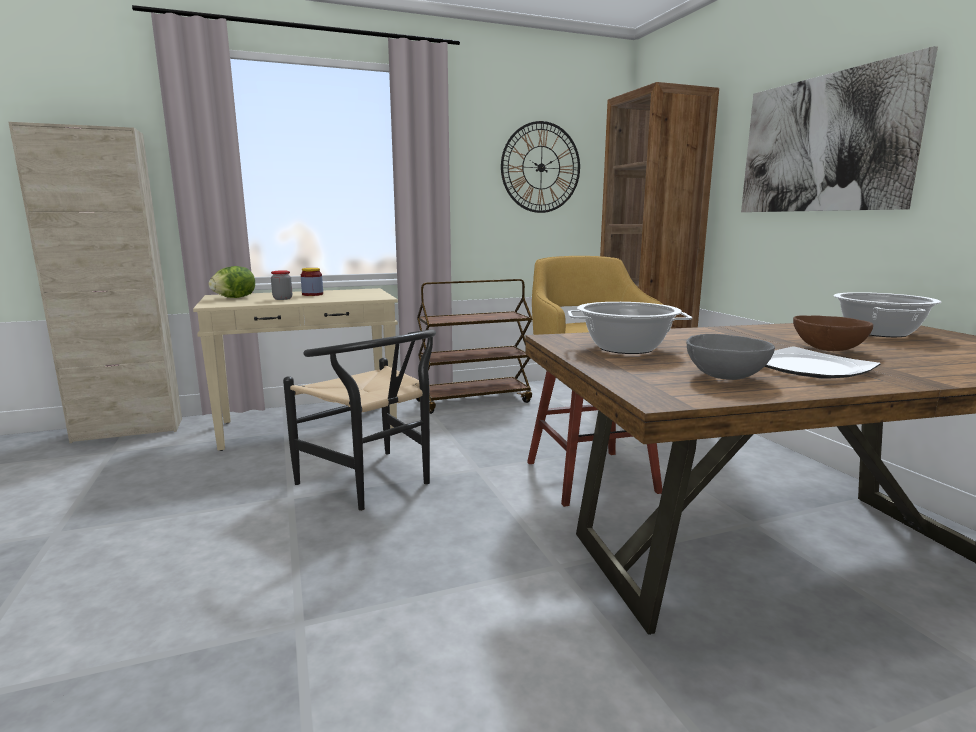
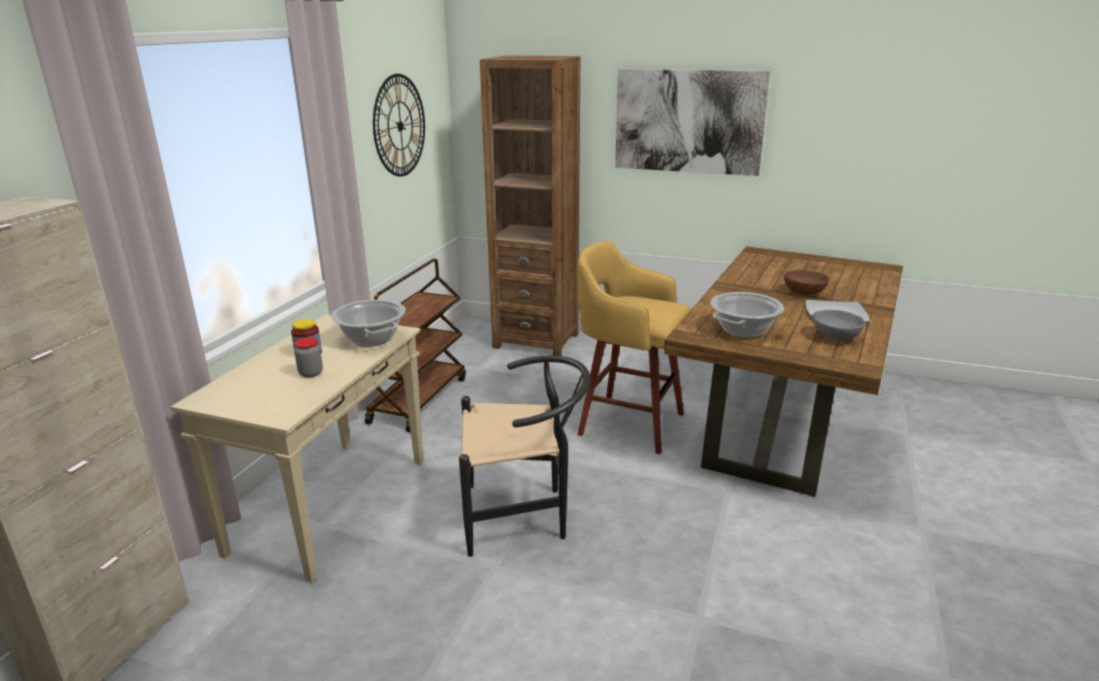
camera: 50 degrees left, 10 degrees up
(234, 298) = (245, 394): lettuce -> none
(879, 333) = (780, 265): cooking pot -> cooking pot (372, 339)

